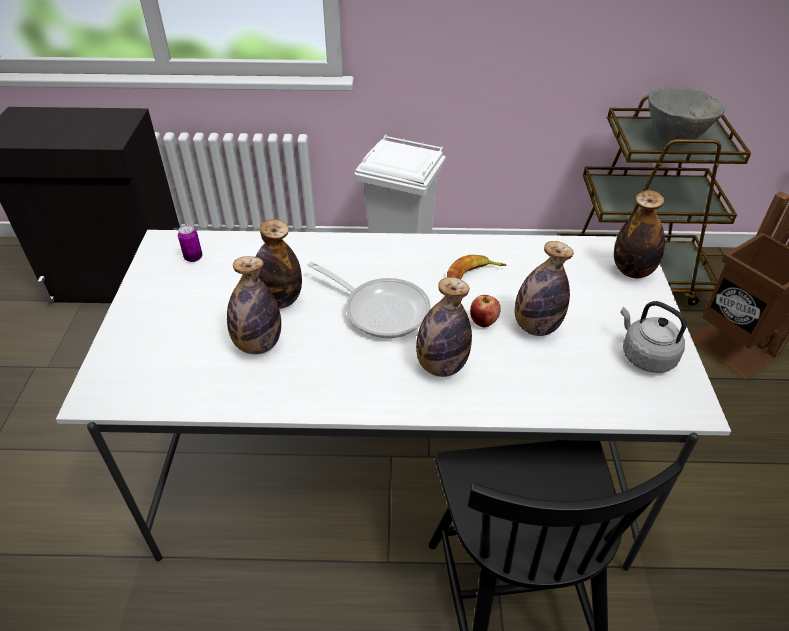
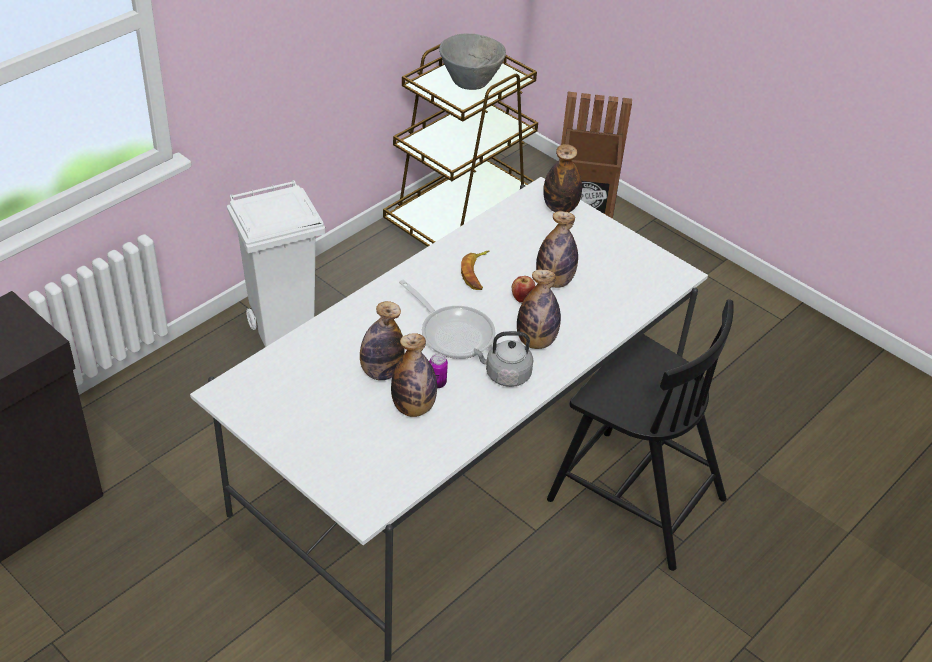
camera: 50 degrees left, 0 degrees up
(193, 257) = (268, 387): can -> can (437, 383)
(381, 309) = (453, 332): frying pan -> frying pan turned 60 degrees clockwise
(645, 356) = (627, 260): grey kettle -> grey kettle (505, 374)

